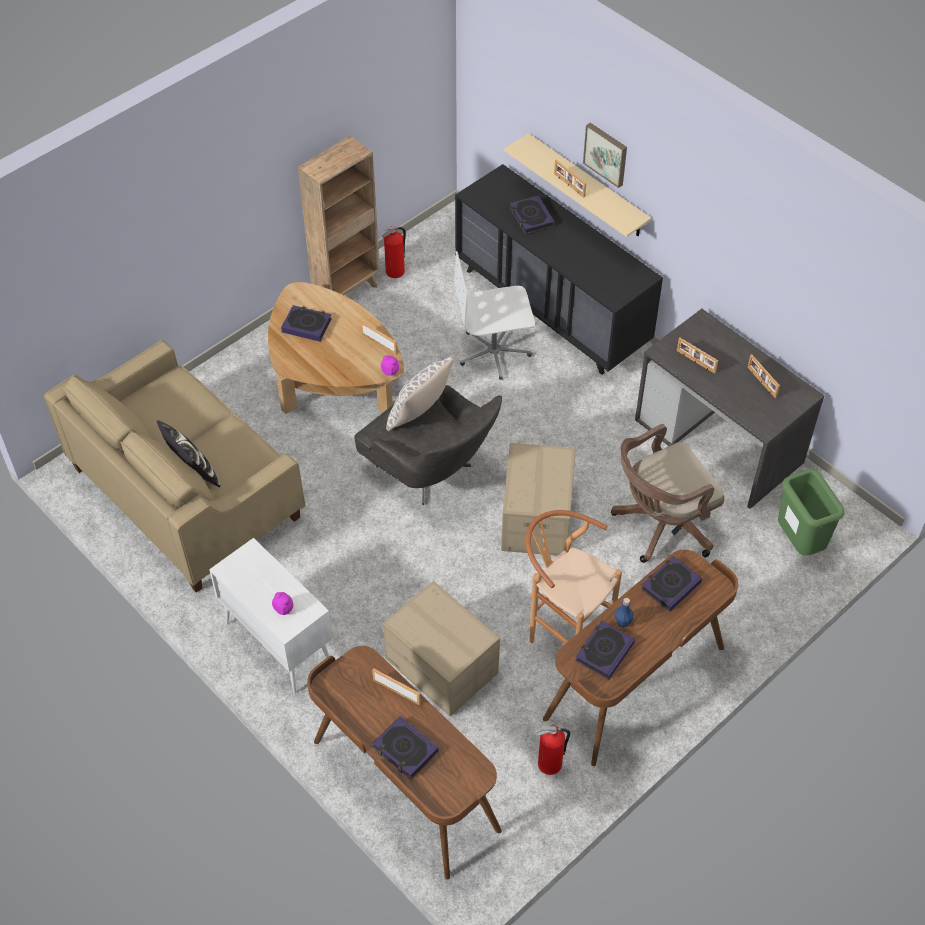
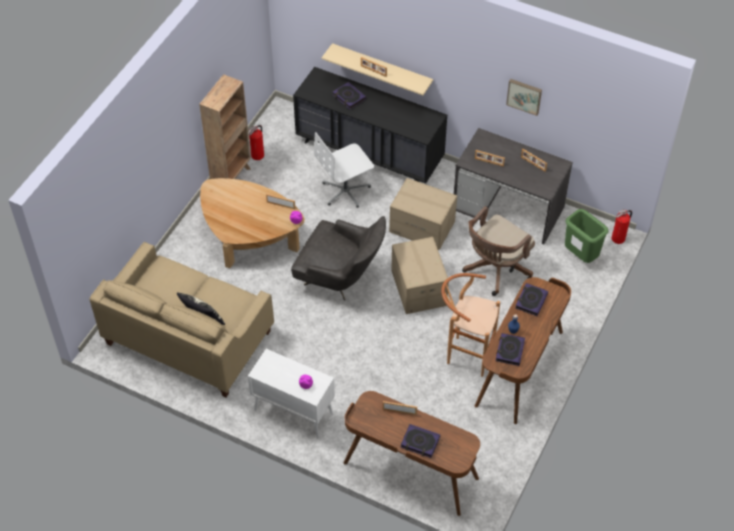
camera: 20 degrees left, 0 degrees up
(307, 325) = (228, 206): book -> none
(419, 415) = (327, 243): pillow -> none
(442, 665) = (401, 394): cardboard box -> cardboard box (422, 226)
(550, 764) = (490, 431): fire extinguisher -> fire extinguisher (618, 239)
(606, 154) = (395, 45): picture -> picture (524, 96)

